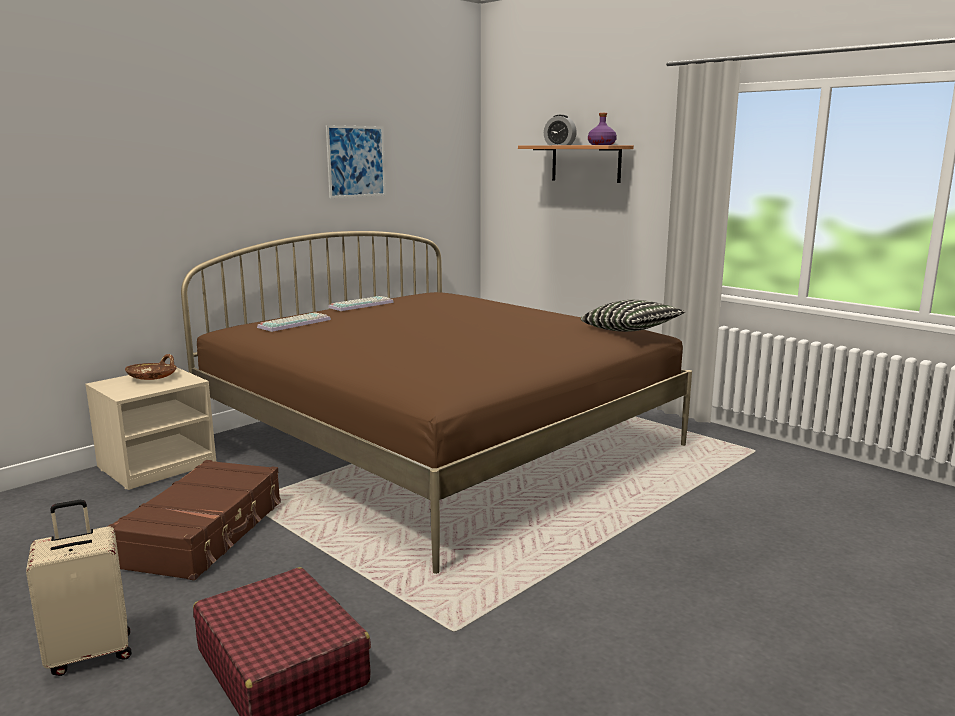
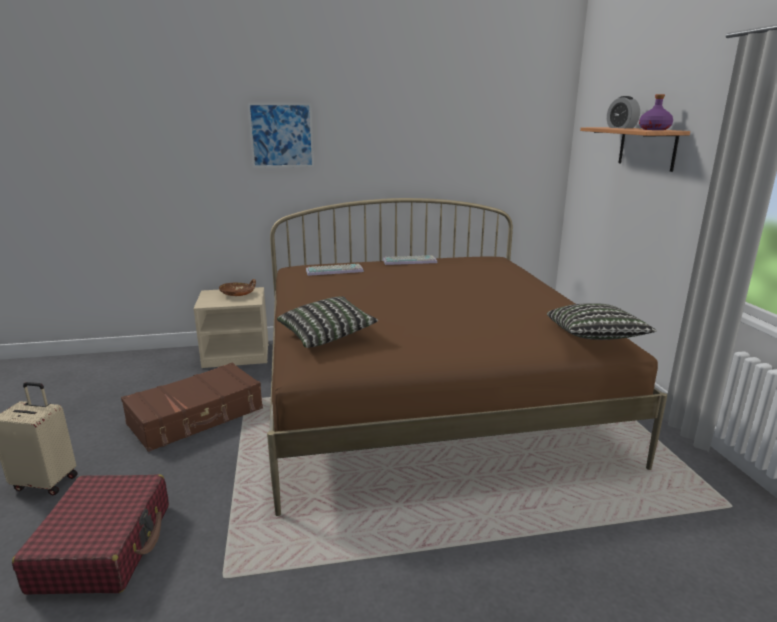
camera: 35 degrees right, 5 degrees up
(356, 161) = (432, 139): picture -> picture (281, 135)
(410, 370) = (326, 335): none -> pillow

